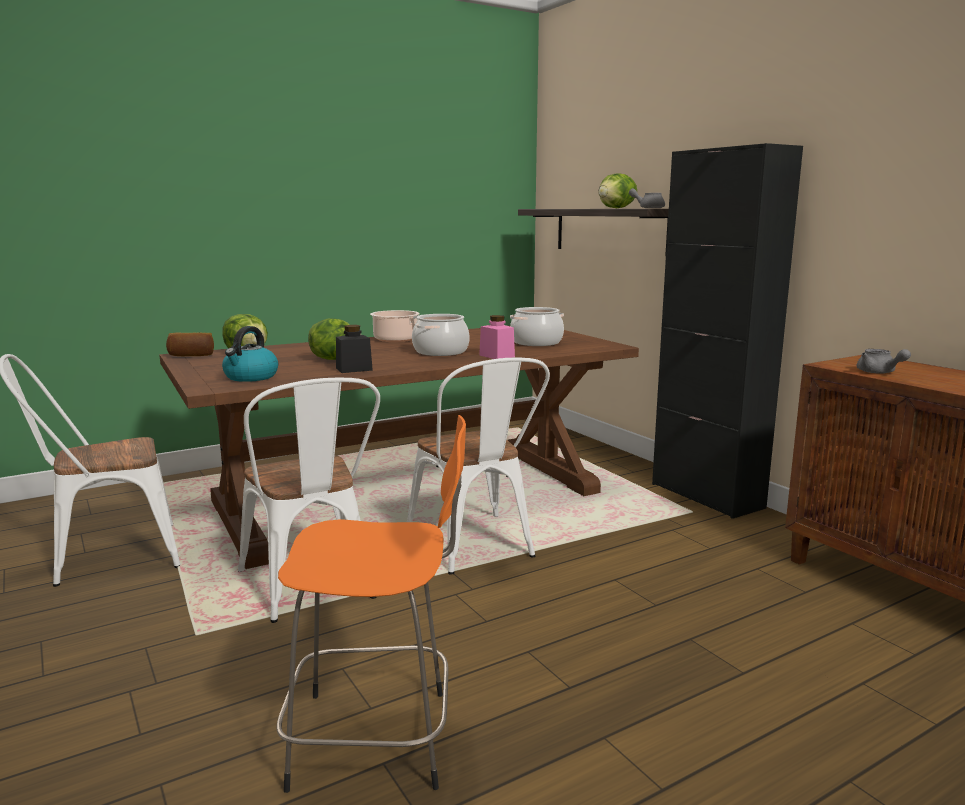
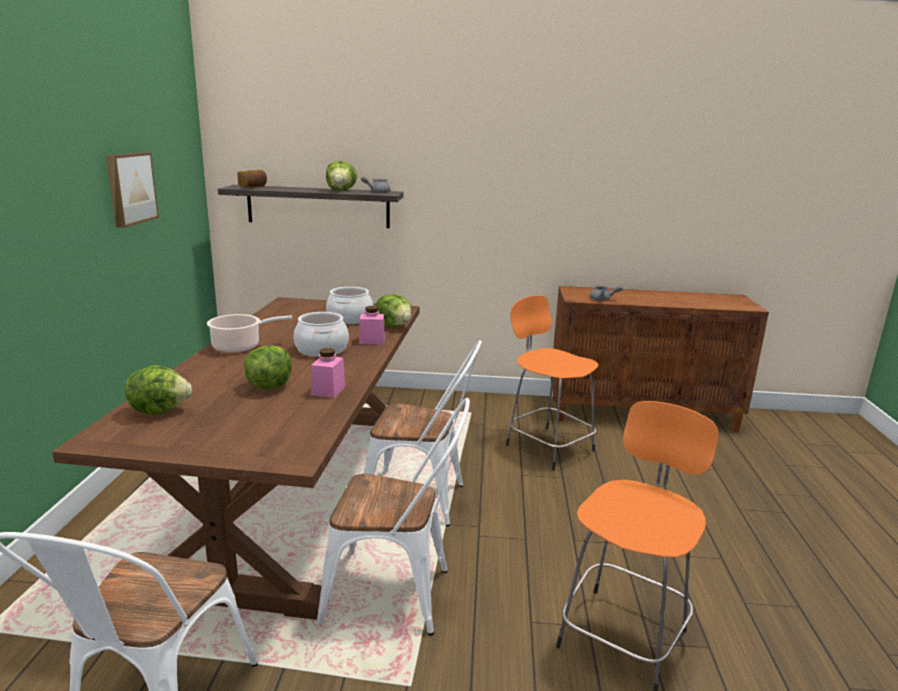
camera: 55 degrees left, 5 degrees up
(191, 355) = (107, 436): bread -> bread (253, 187)
(251, 377) = (282, 433): kettle -> none
(354, 369) = (328, 390): black jar -> pink jar
(405, 198) = (130, 188): none -> picture
(555, 353) = (394, 326): none -> lettuce
(706, 496) = (456, 398): black cabinet -> none
(710, 574) = (547, 446): none -> orange stool

